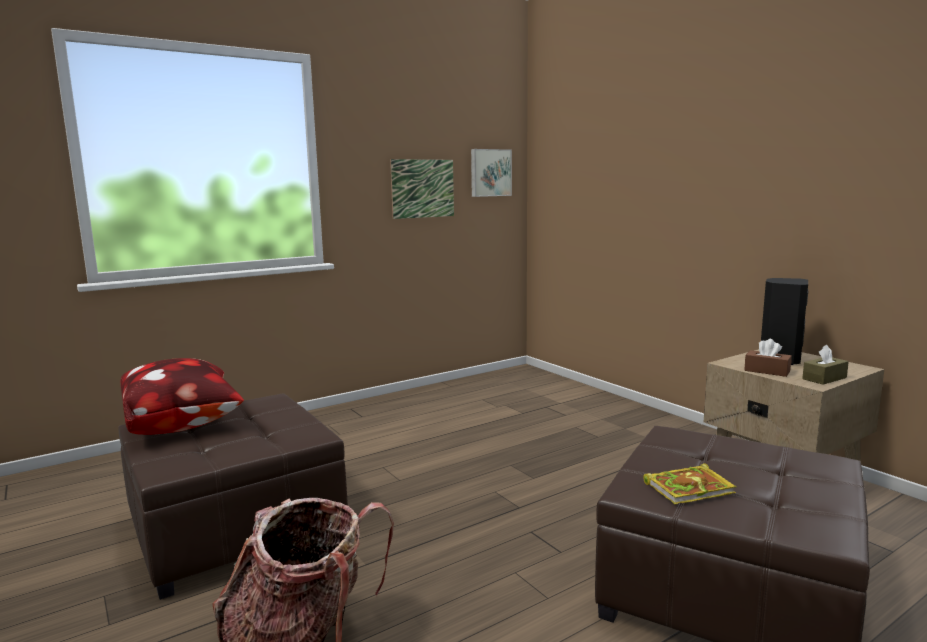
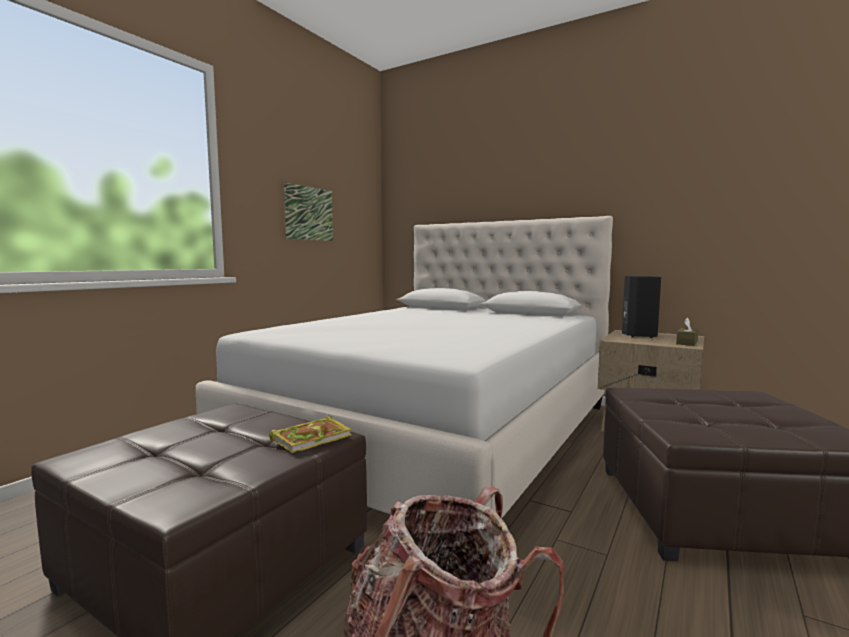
camera: 25 degrees left, 5 degrees down
(183, 425) = (141, 449): pillow -> none
(490, 173) = (357, 207): picture -> none
(511, 443) = (436, 431): none -> white bed
(690, 488) = (713, 424): book -> book (312, 437)
(767, 371) = (646, 342): brown tissue box -> none

